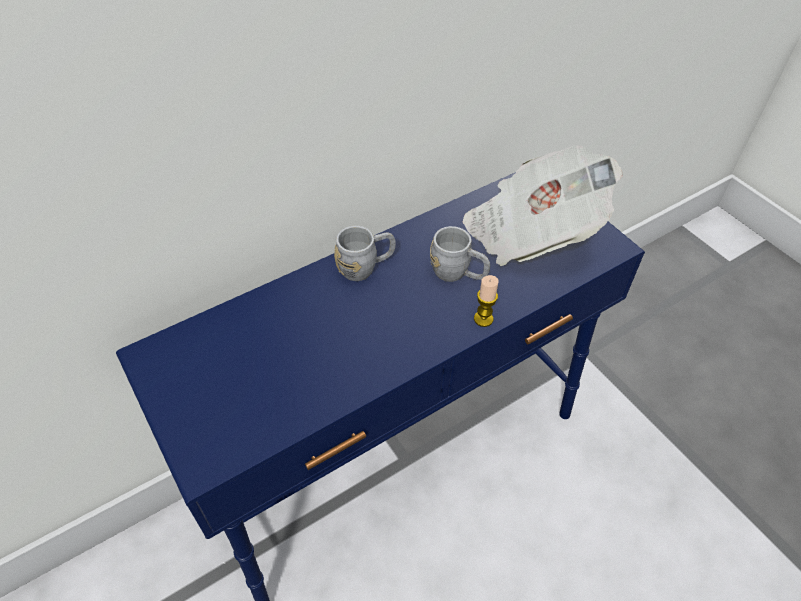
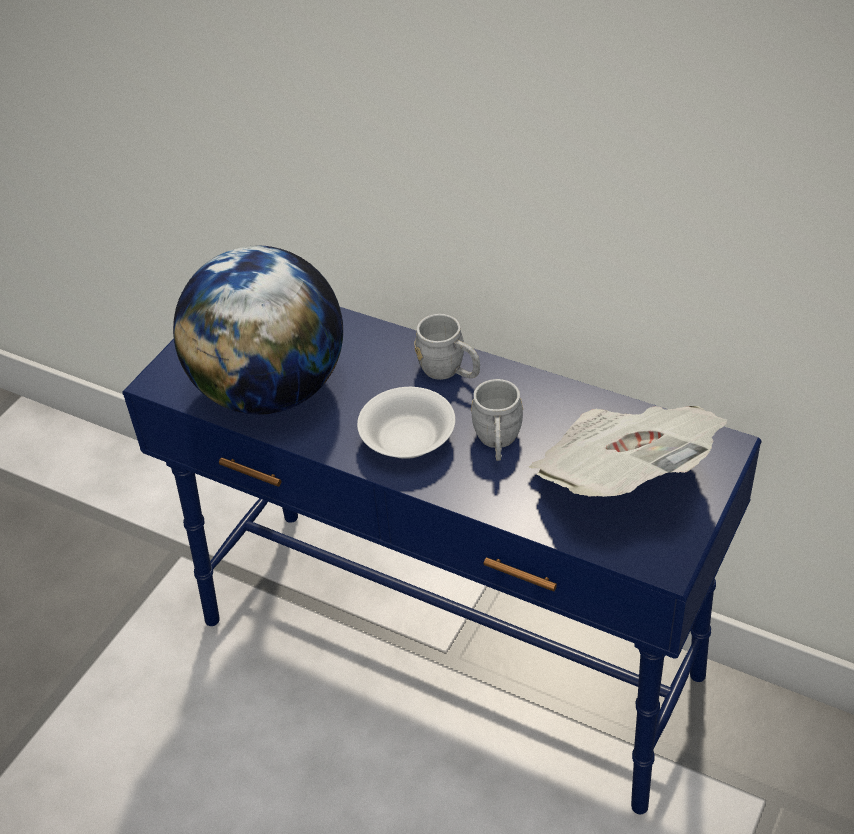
camera: 65 degrees right, 5 degrees down
(291, 383) = (271, 390): none -> globe
(418, 319) = (409, 440): none -> white bowl
(483, 319) = (448, 488): candle -> none

